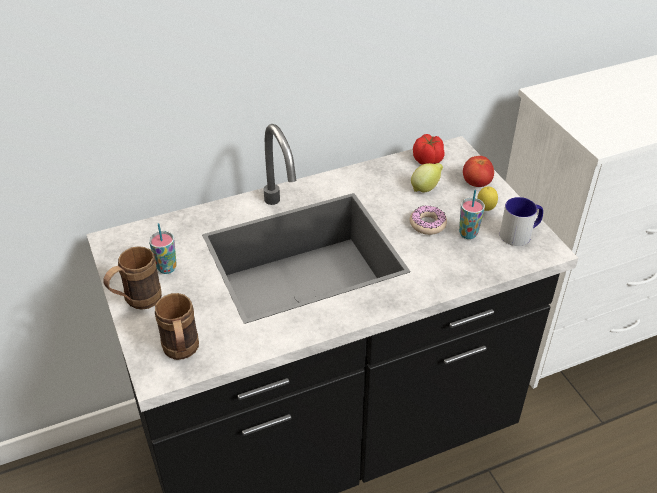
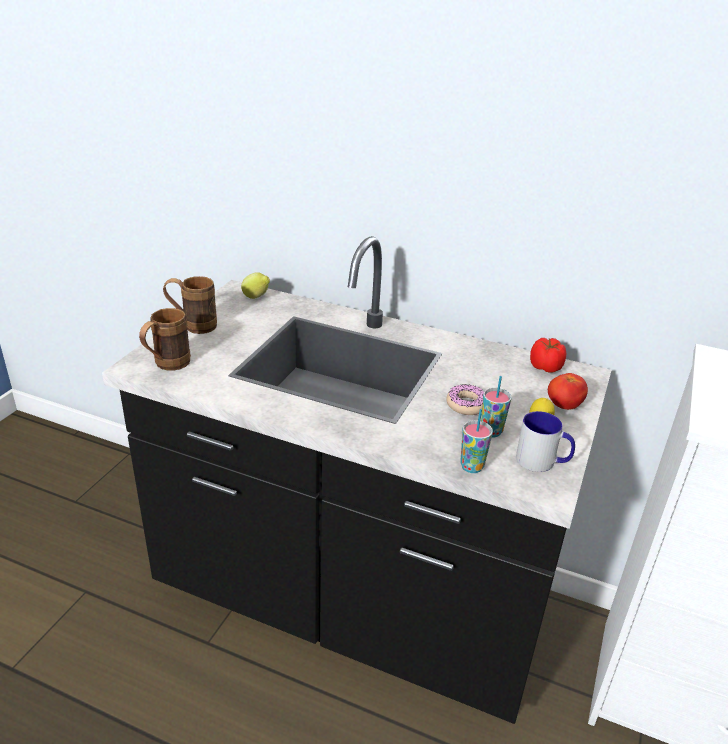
camera: 45 degrees right, 10 degrees down
(167, 268) = (240, 320): cup -> cup (471, 467)
(425, 188) = (509, 383): lemon -> lemon (256, 298)

